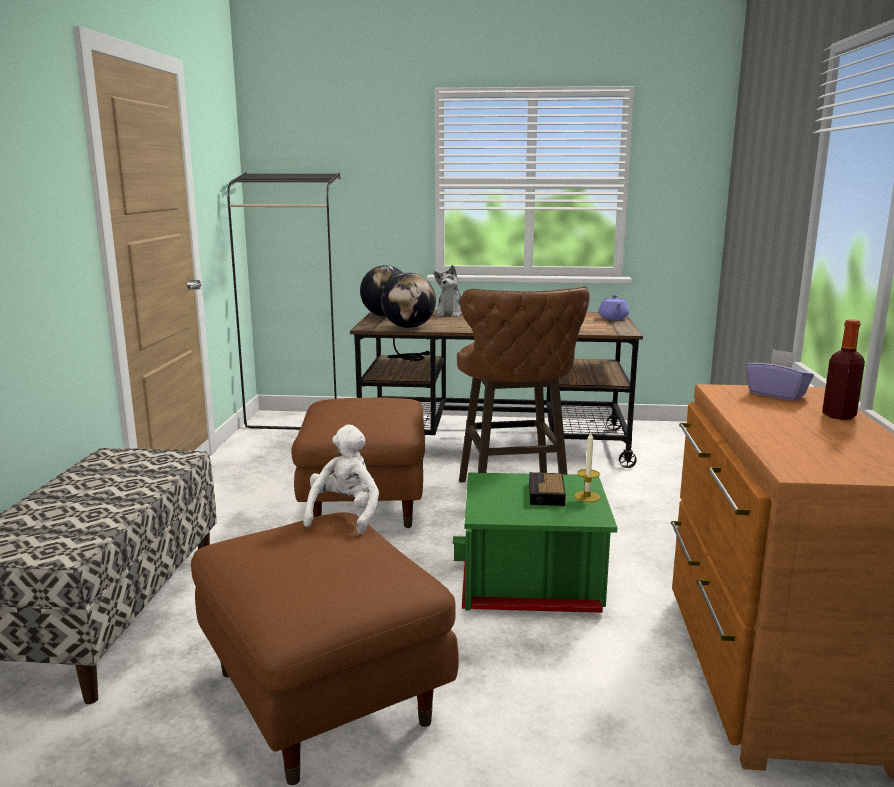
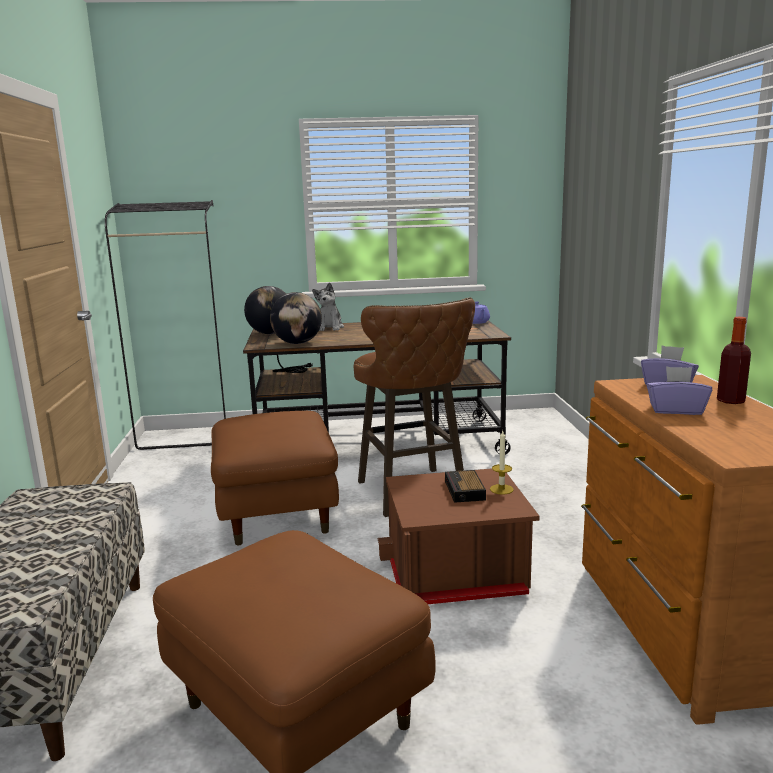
camera: 10 degrees left, 0 degrees up
(345, 514) = (296, 533): white plush toy -> none
(532, 582) = (456, 572): green storage box -> brown storage box
(766, 420) = (676, 410): none -> purple tissue box

